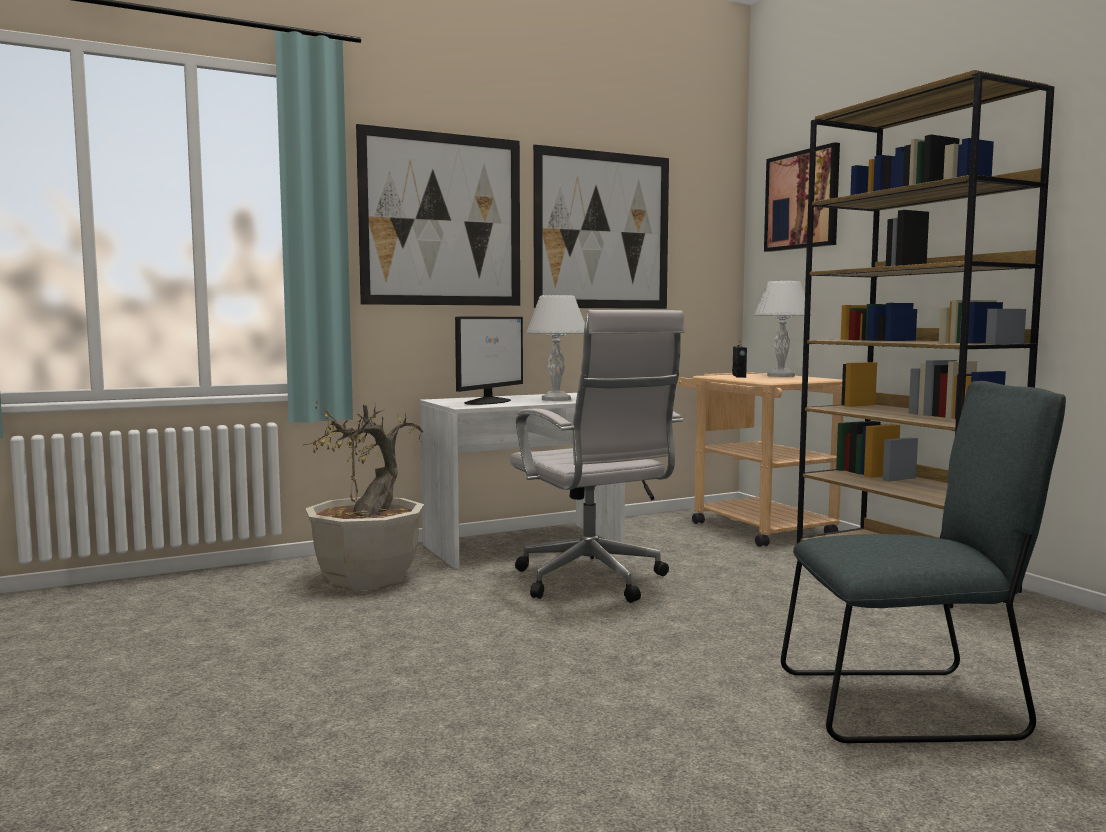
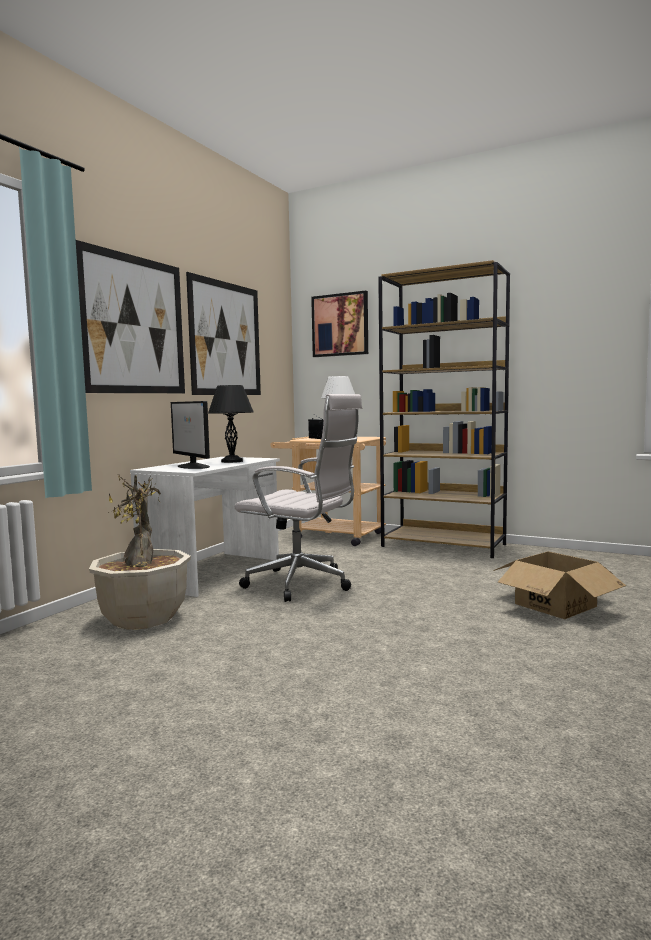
camera: 35 degrees left, 0 degrees up
(489, 401) = (193, 466): monitor -> monitor turned 150 degrees clockwise
(557, 399) = (233, 461): white table lamp -> black table lamp
(909, 705) = (556, 605): grey chair -> cardboard box

